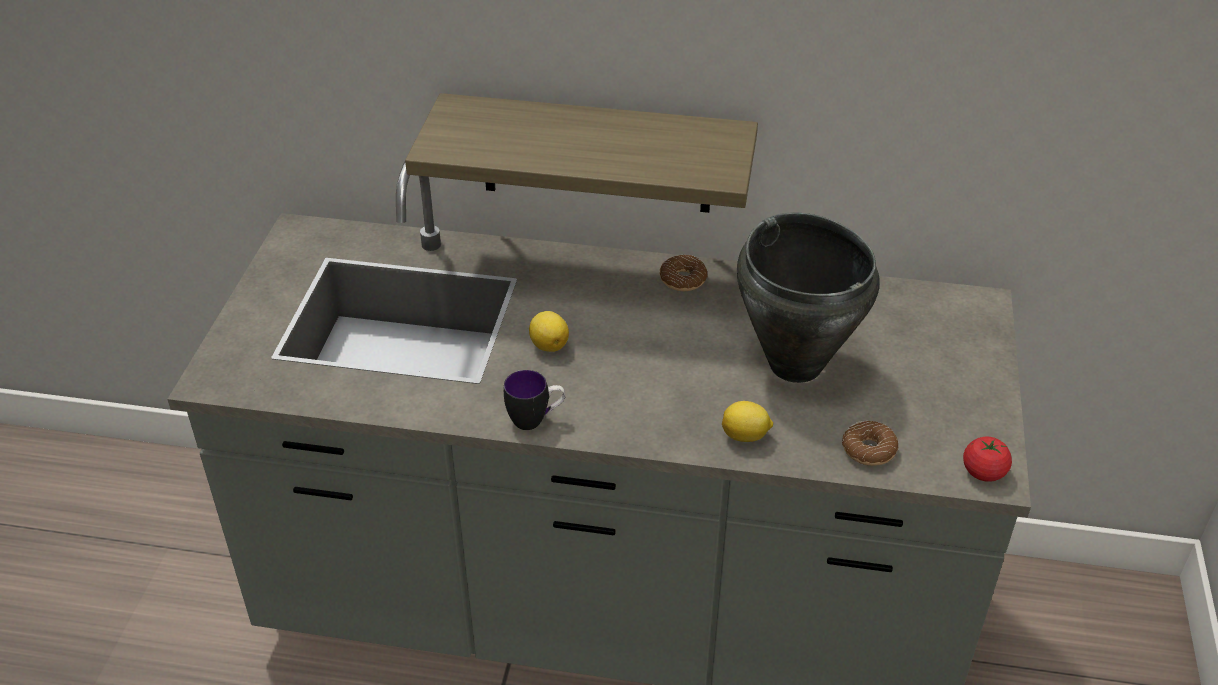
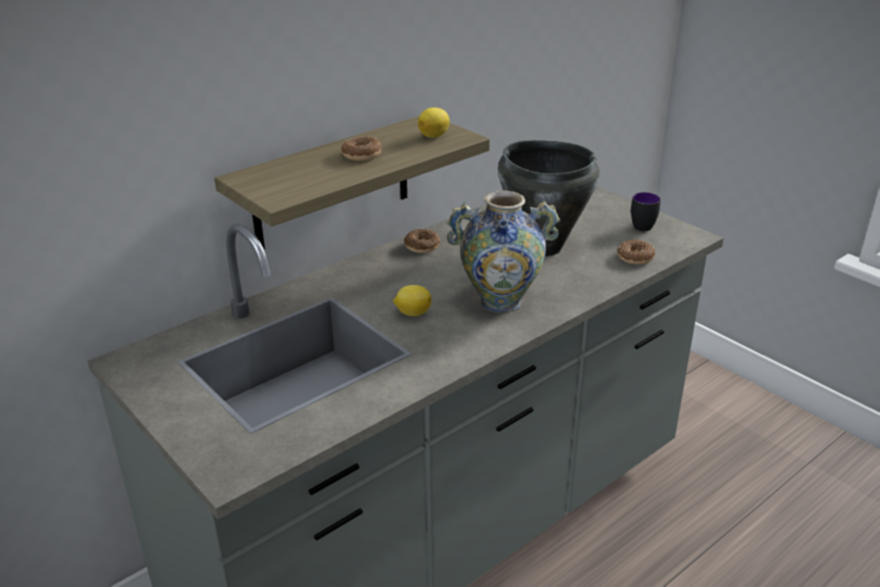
camera: 50 degrees left, 10 degrees down
(536, 420) = (476, 347): mug -> mug (644, 225)
(590, 140) = (362, 155): none -> donut
(640, 393) = (501, 302): none -> vase
(746, 436) = (581, 286): lemon -> lemon (434, 136)
(983, 472) = (687, 237): tomato -> none

